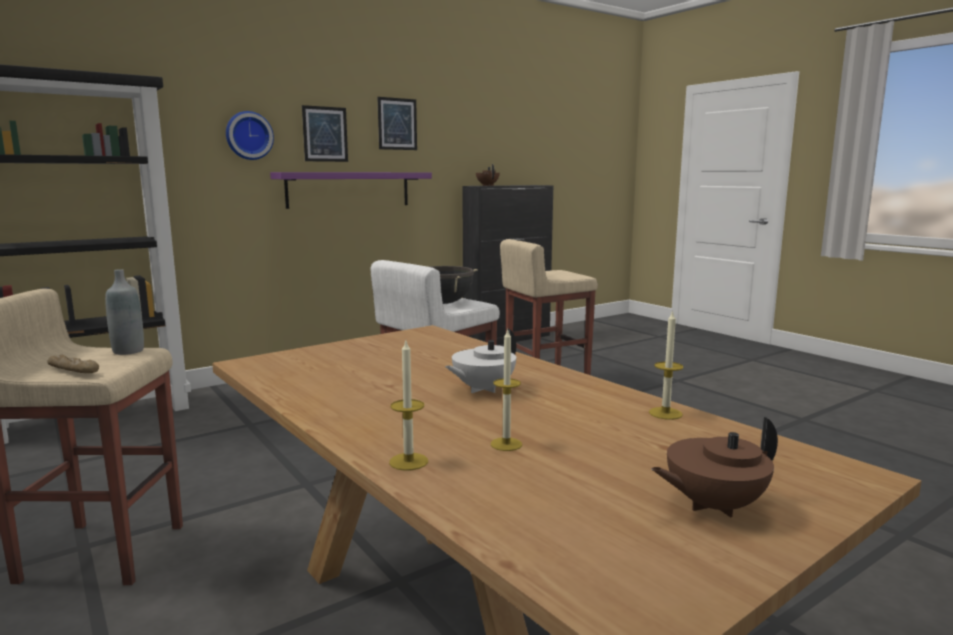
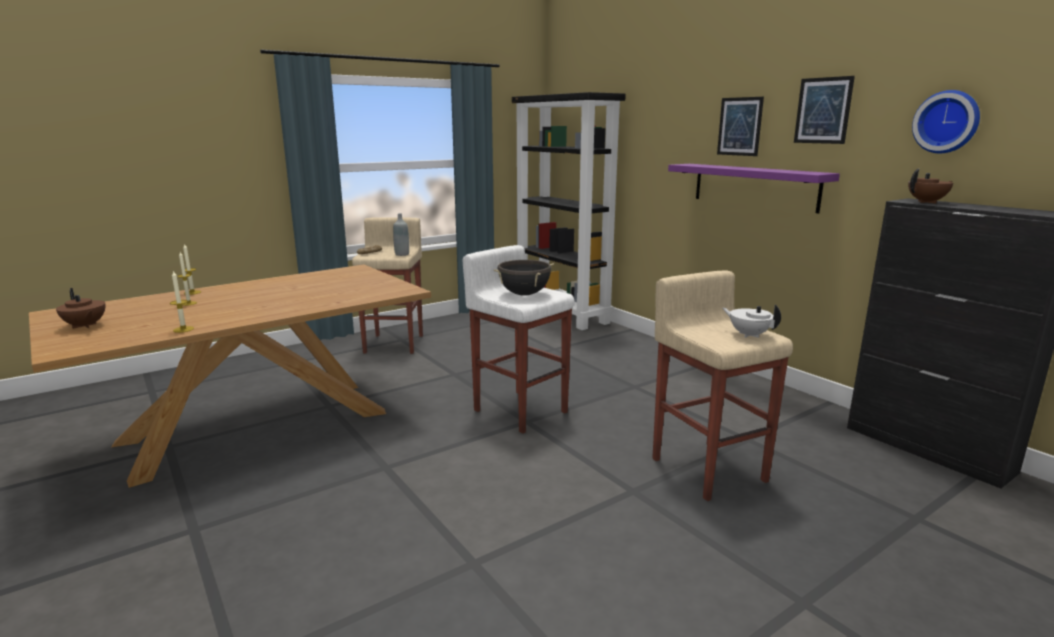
camera: 90 degrees right, 5 degrees up
(248, 135) = (678, 130): wall clock -> wall clock (947, 122)
(482, 389) = (268, 300): white teapot -> white teapot (749, 335)
(712, 505) = (85, 326): brown teapot -> brown teapot turned 150 degrees clockwise

